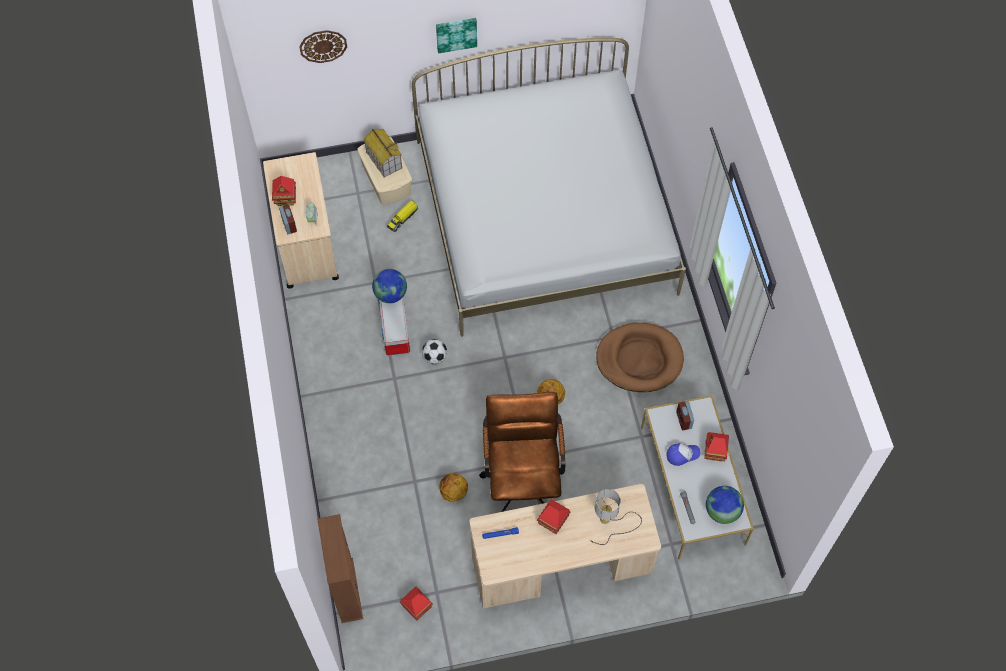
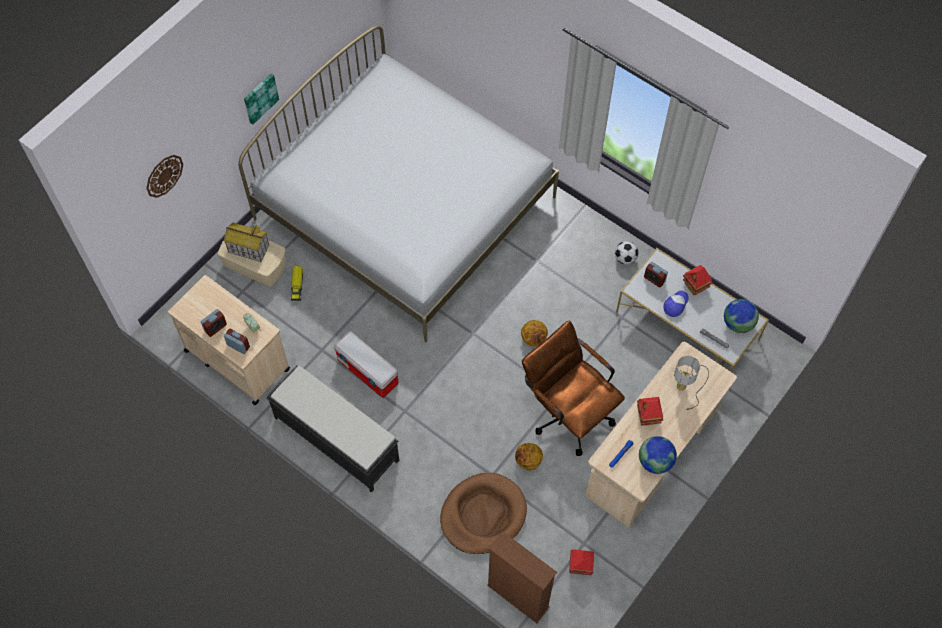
camera: 40 degrees left, 0 degrees up
(285, 199) = (215, 327): toy house -> alarm clock
(323, 359) = (335, 438): none -> black bench
(390, 294) = (352, 346): globe -> globe (655, 461)
(435, 357) = (420, 372): football -> football (625, 258)
(639, 359) = (570, 263): brown dog bed -> brown dog bed (483, 515)

